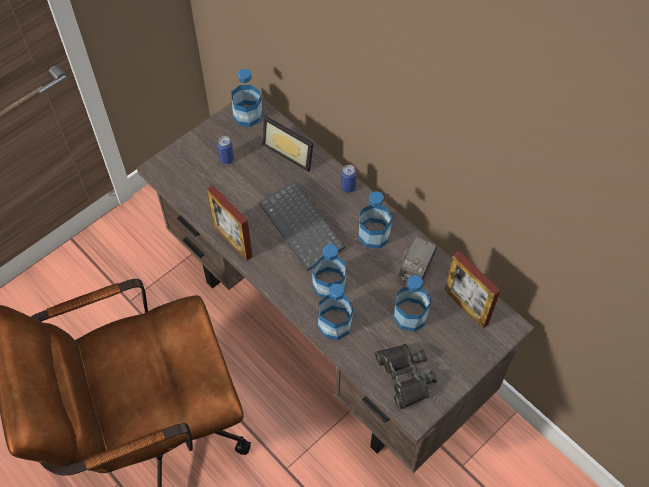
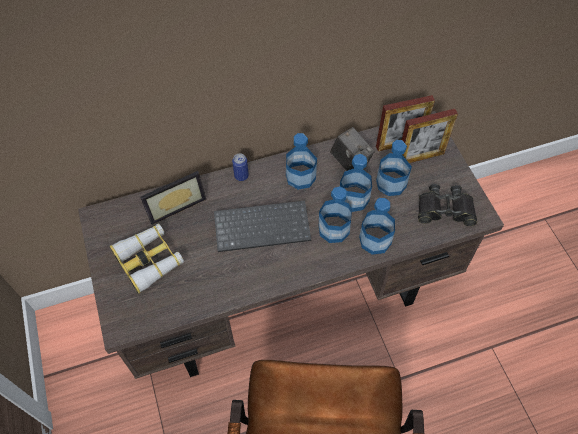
camera: 65 degrees left, 0 degrees up
(227, 159) = (149, 260): can -> binoculars
(233, 241) = (248, 289): picture frame -> picture frame (420, 157)
(247, 115) = (108, 223): bottle -> bottle (353, 198)

